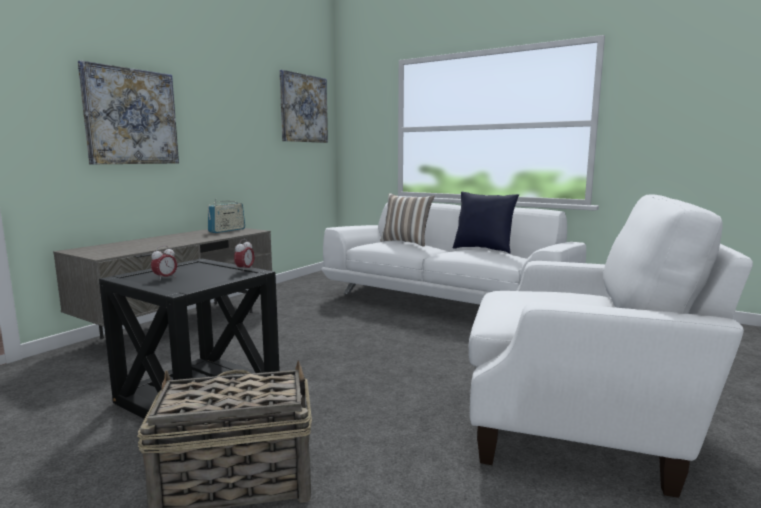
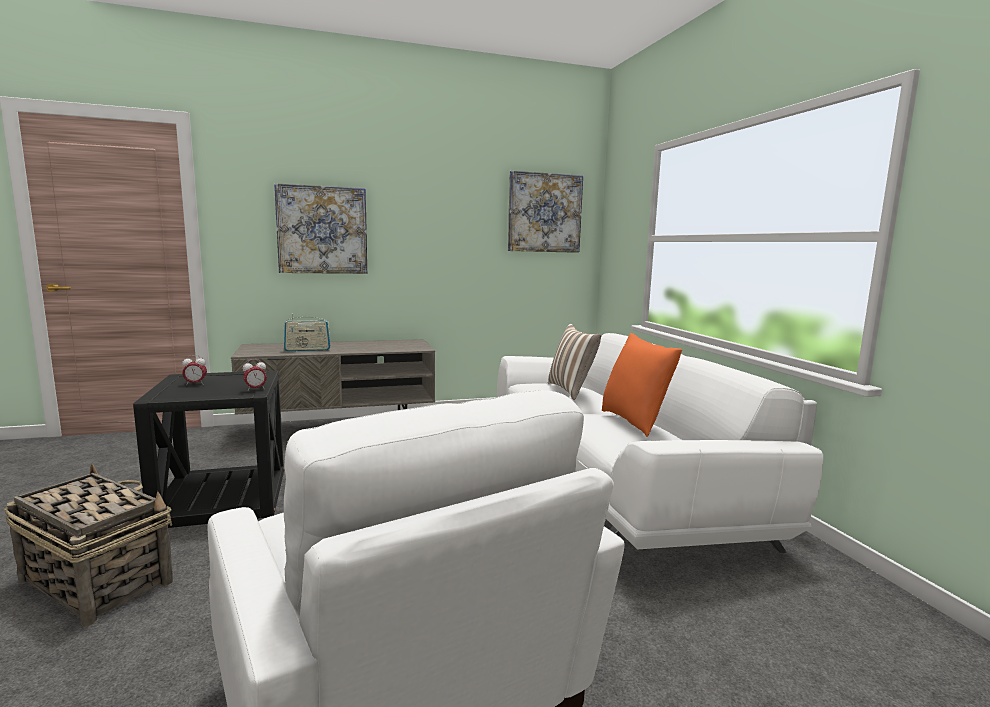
camera: 40 degrees right, 0 degrees up
(227, 230) = (403, 344): radio -> radio (307, 350)
(483, 249) = (635, 422): blue pillow -> orange pillow

